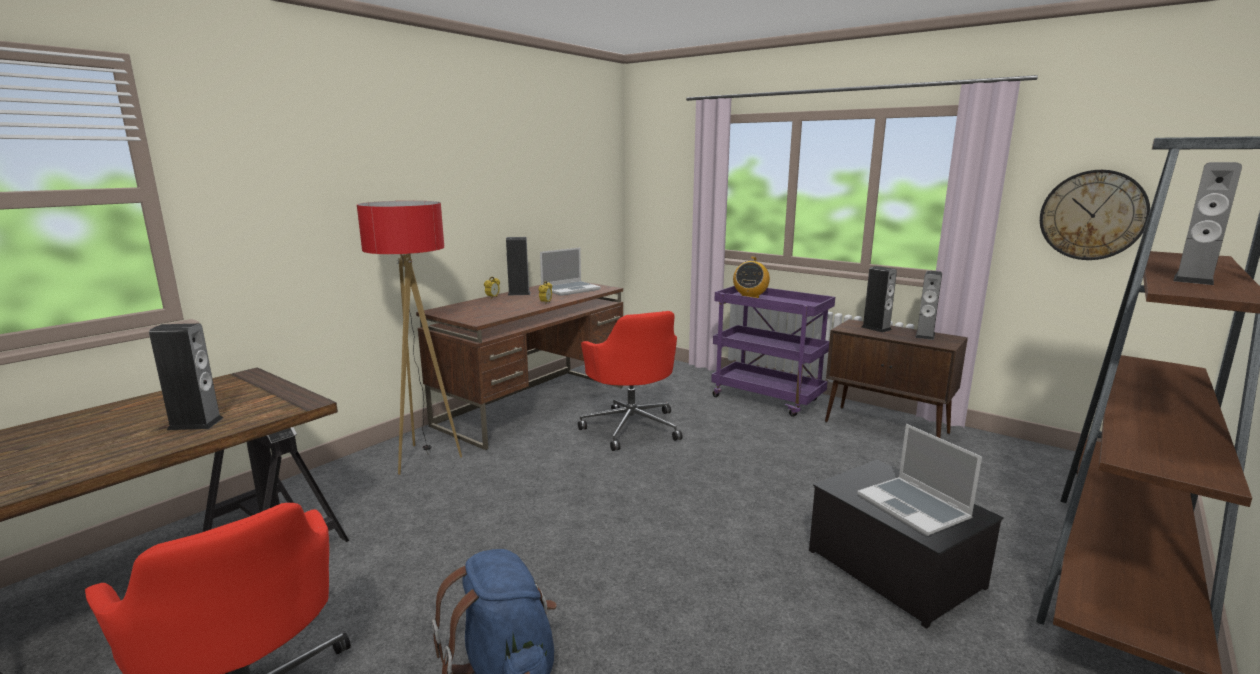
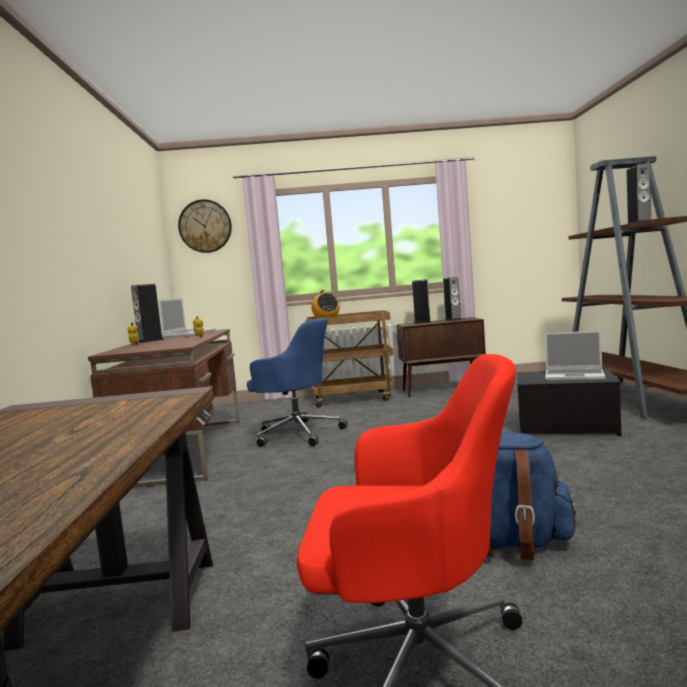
camera: 40 degrees left, 10 degrees down
(195, 423) = (110, 420): speaker -> none
(425, 458) = (157, 504): floor lamp -> none
(631, 427) = (297, 434): red office chair -> blue office chair
(768, 399) = (354, 399): purple cart -> brown cart
(1092, 215) = (512, 234): wall clock -> wall clock (205, 226)

